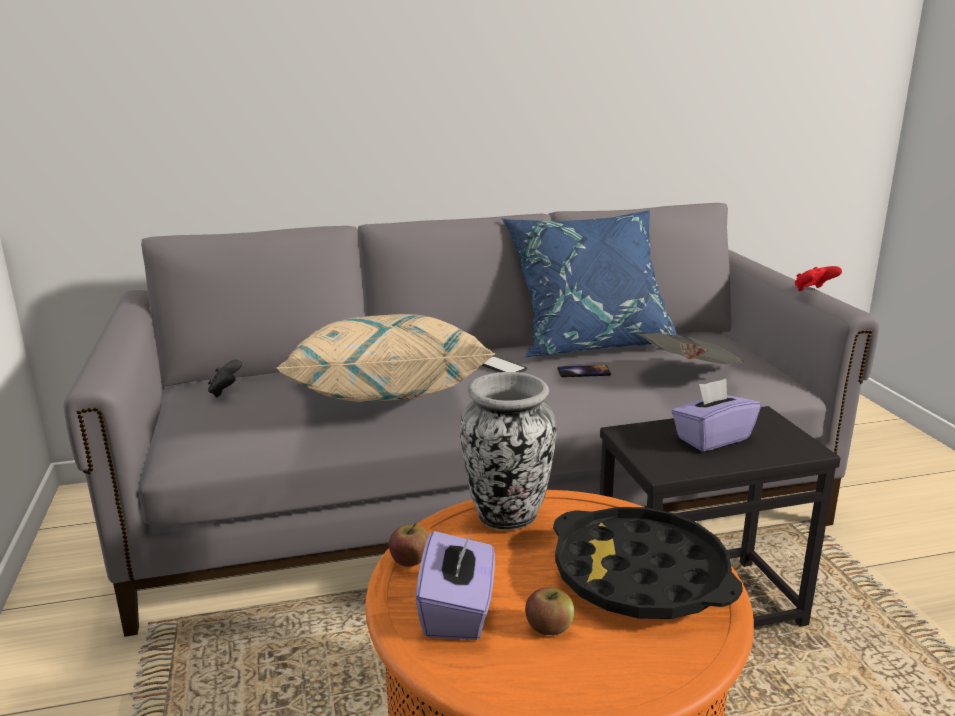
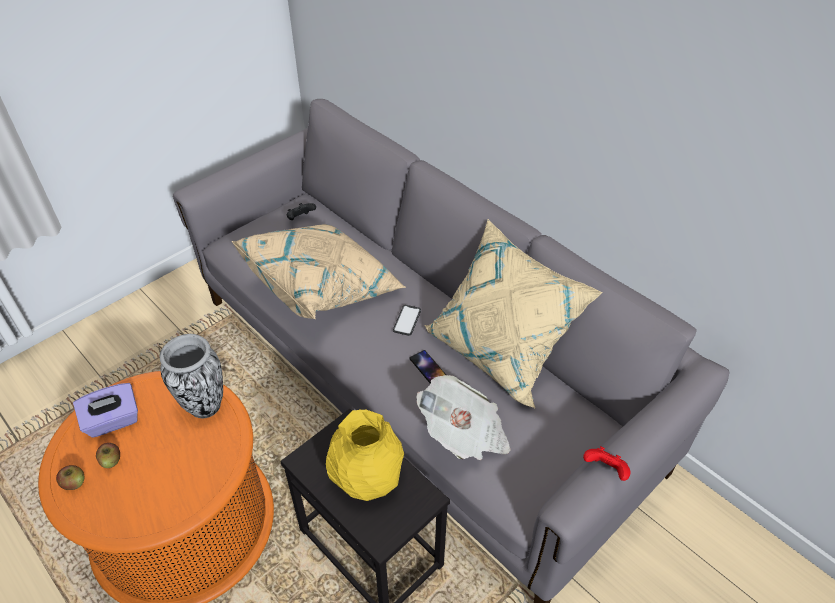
camera: 60 degrees right, 25 degrees up
(410, 560) = (147, 384): apple -> apple (74, 483)
(590, 343) = (501, 350): blue pillow -> beige pillow
(640, 575) = (167, 484): black tray -> none
(712, 438) = (366, 476): purple tissue box -> yellow vase

